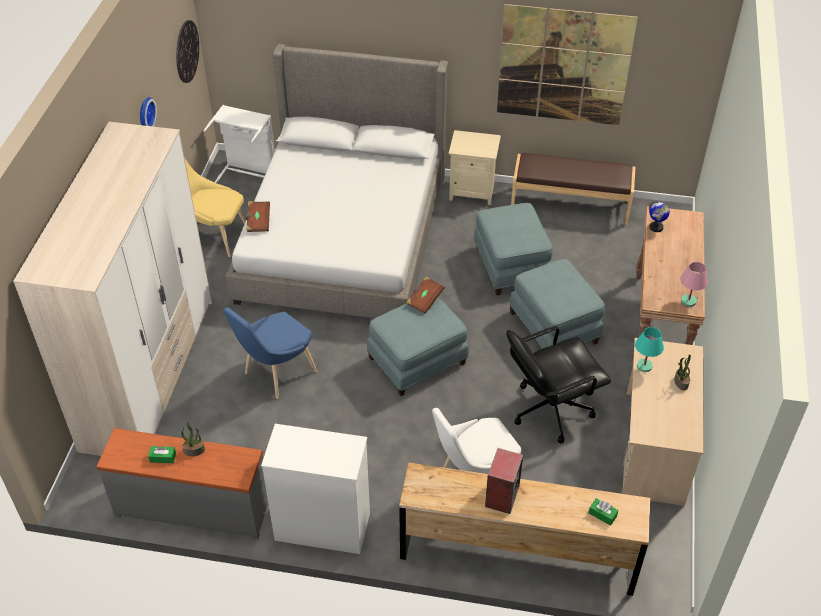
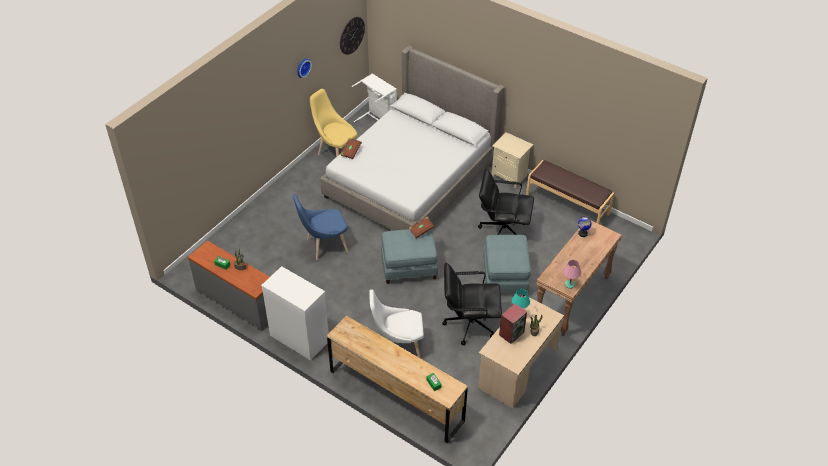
camera: 25 degrees right, 0 degrees up
(150, 373) = (256, 220): wardrobe -> none
(501, 496) = (384, 352): speaker -> speaker (511, 333)
(510, 266) = (502, 230): blue ottoman -> black office chair
(563, 66) = (573, 111): picture -> none

